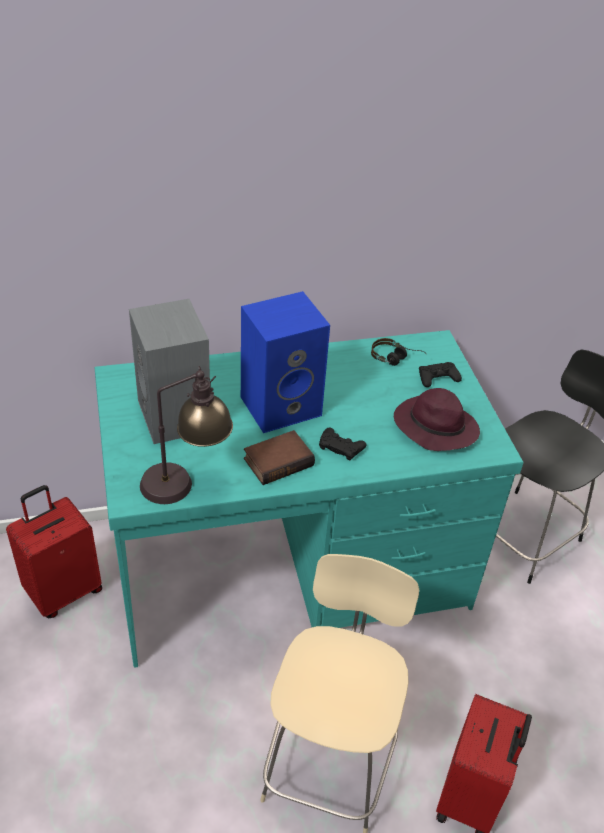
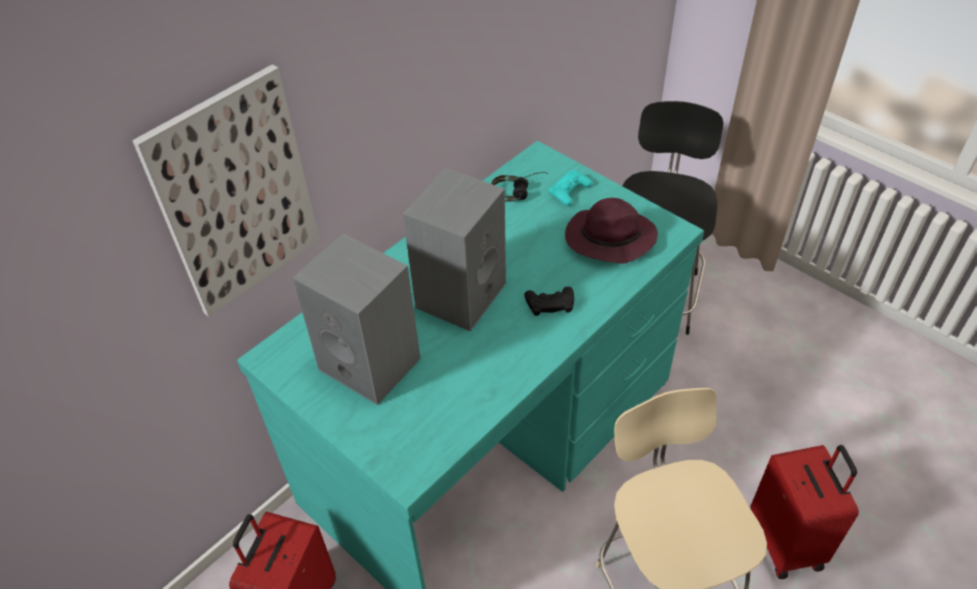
camera: 30 degrees left, 5 degrees up
(131, 235) = (236, 195): none -> picture
(186, 483) = (447, 424): table lamp -> none
(278, 460) = (509, 350): book -> none
(282, 404) = (460, 293): blue speaker -> grey speaker
(438, 378) = (569, 191): black game controller -> turquoise game controller

